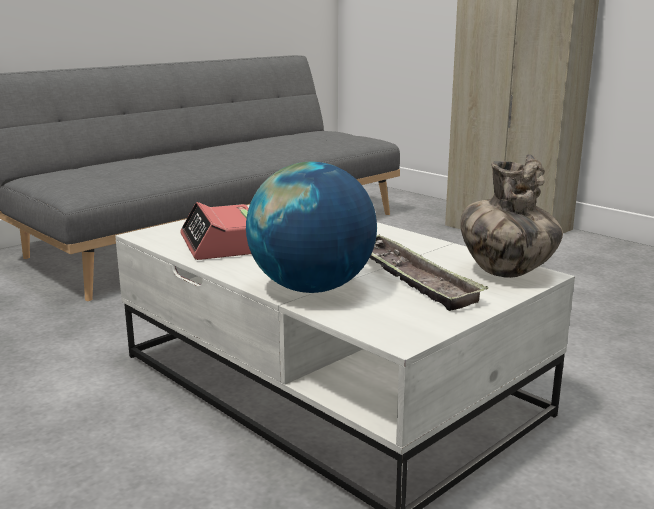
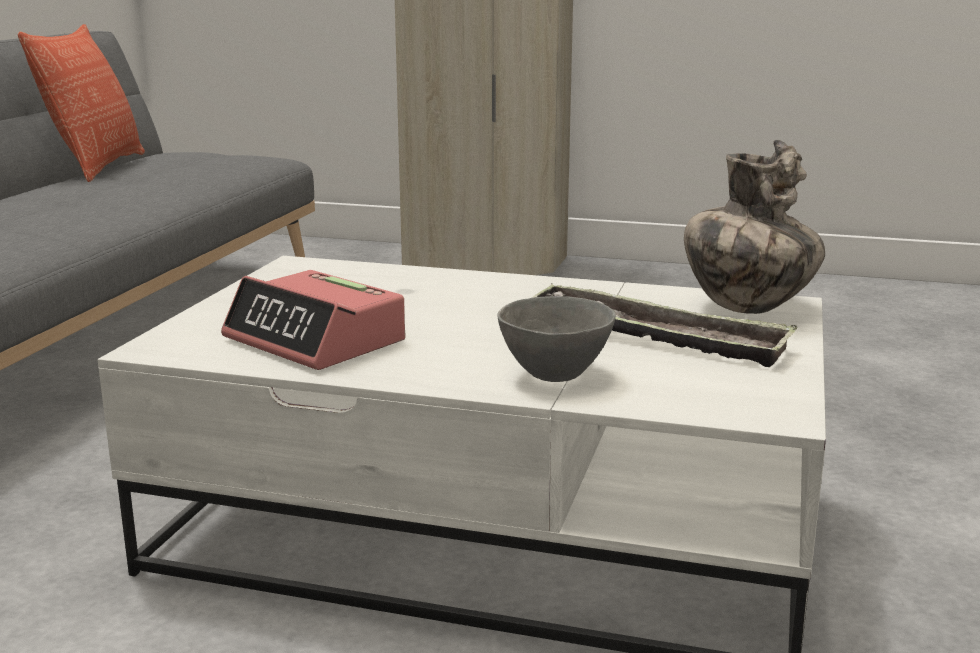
camera: 30 degrees left, 0 degrees up
(268, 136) = (97, 168): none -> orange pillow
(311, 288) = (555, 376): globe -> grey bowl

